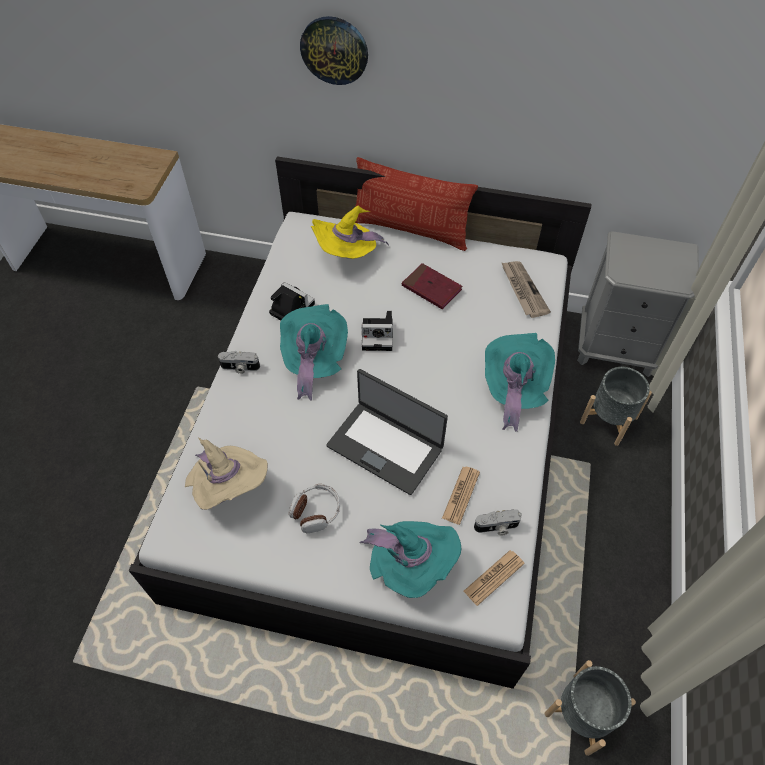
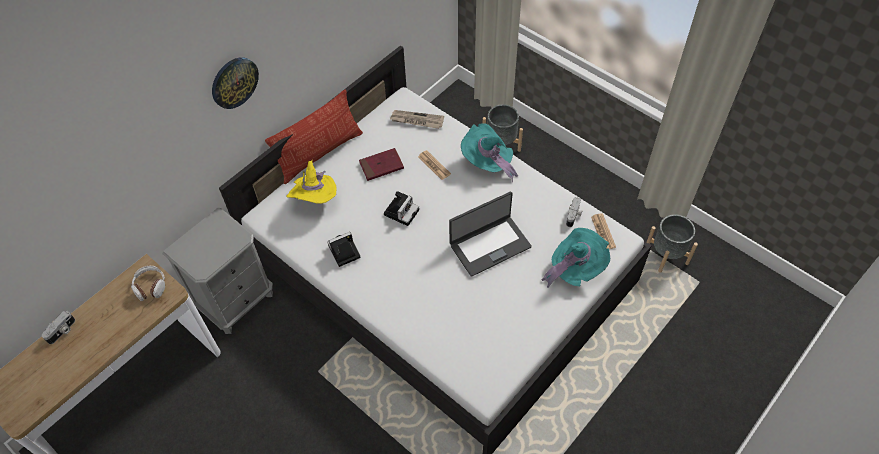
camera: 60 degrees left, 0 degrees up
(229, 487) = (469, 344): beige hat -> none
(240, 367) = (374, 303): camera -> camera (62, 331)
(313, 361) = (397, 257): turquoise hat -> none
(316, 511) = (514, 301): headphones -> headphones (150, 286)
(461, 495) = (544, 223): newspaper -> newspaper (434, 165)
(616, 348) = (453, 113): grey nightstand -> grey nightstand (236, 300)

